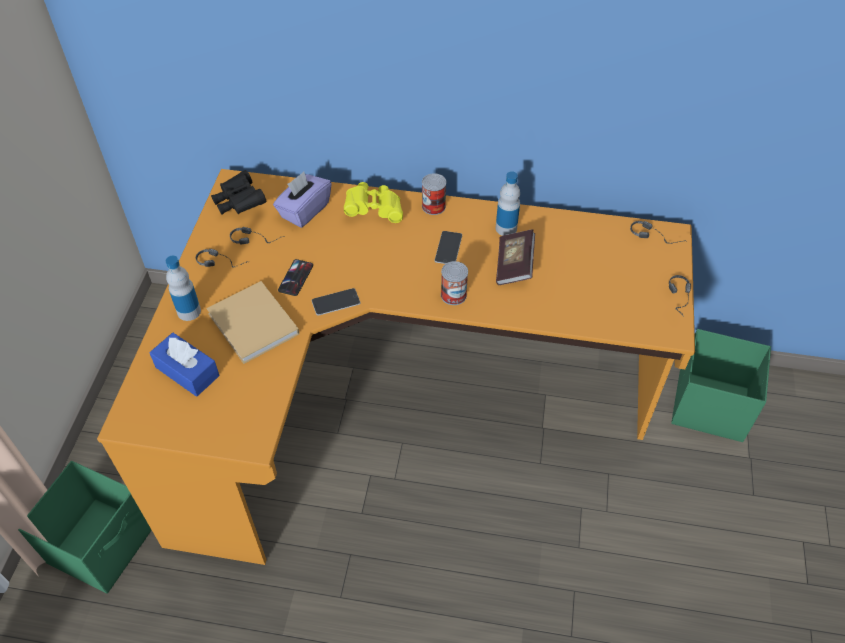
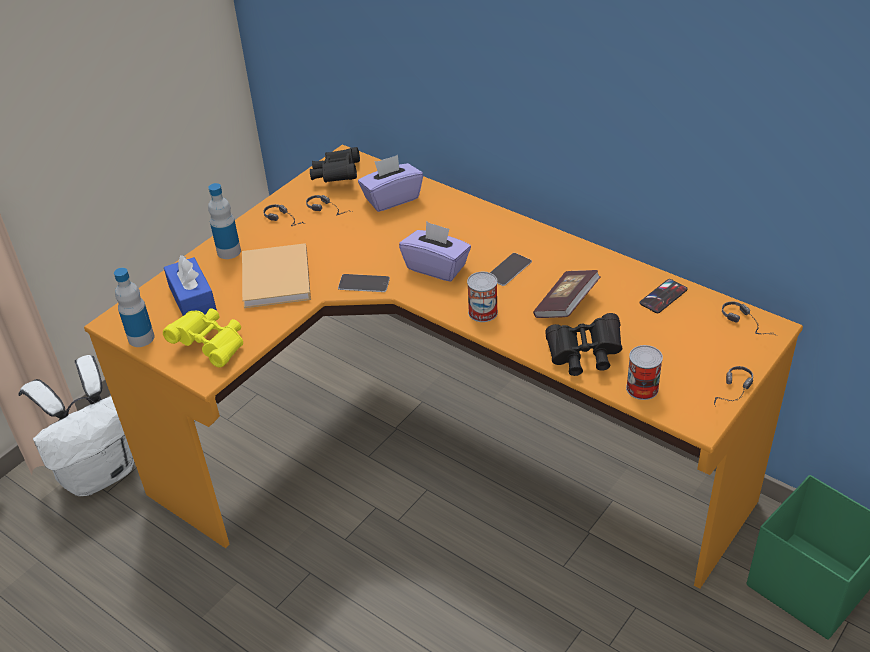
camera: 30 degrees right, 10 degrees down
(103, 544) = (100, 472): green storage box -> white backpack
(296, 278) = (342, 252): phone -> phone (663, 296)
(374, 210) = (458, 216): yellow binoculars -> yellow binoculars (211, 345)
(388, 265) = (436, 267): none -> purple tissue box
(433, 206) = (521, 229): can -> can (642, 388)
(506, 228) = (583, 269): bottle -> bottle (141, 338)
(556, 307) = (584, 356): none -> black binoculars

